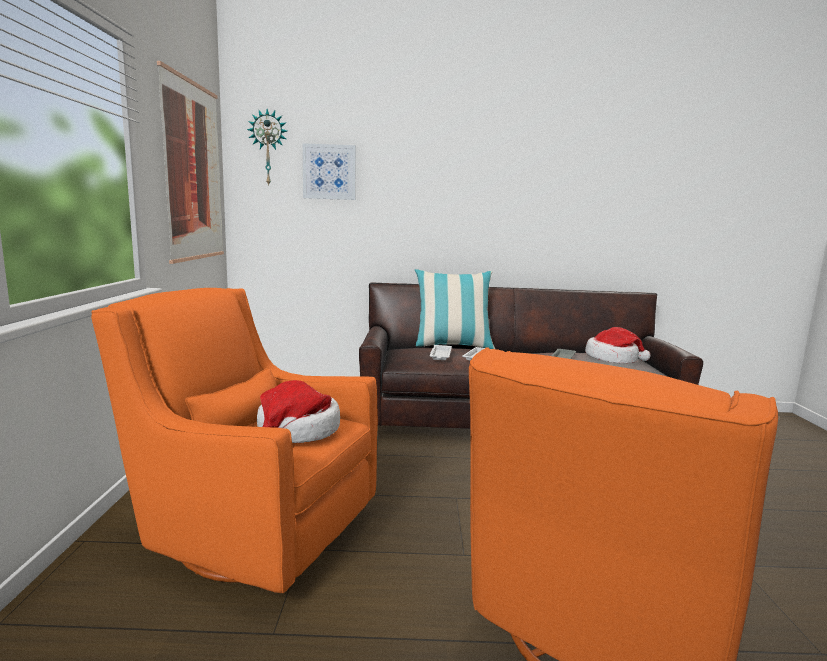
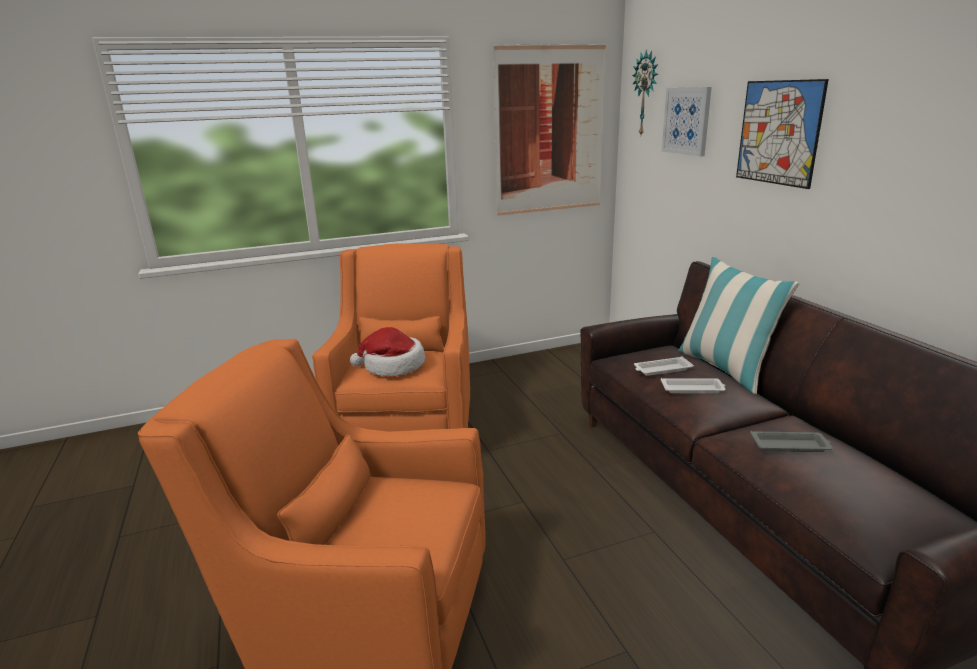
camera: 70 degrees right, 10 degrees up
(429, 180) = (778, 132): none -> picture
(613, 359) = (869, 491): hat -> none

